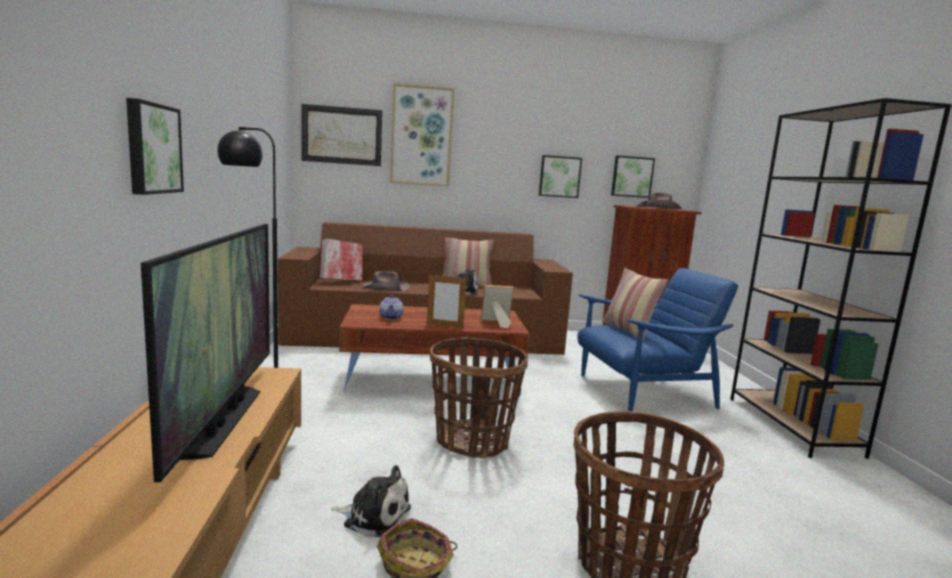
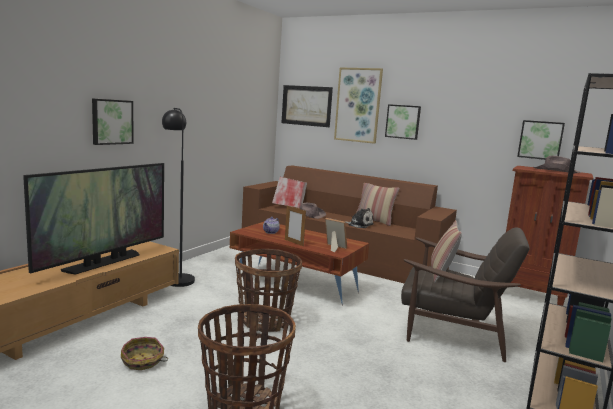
camera: 35 degrees right, 0 degrees up
(374, 516) = (158, 335): plush toy -> none
(559, 176) = (467, 138): picture -> picture (403, 121)
(642, 392) = (452, 331): blue armchair -> brown armchair

